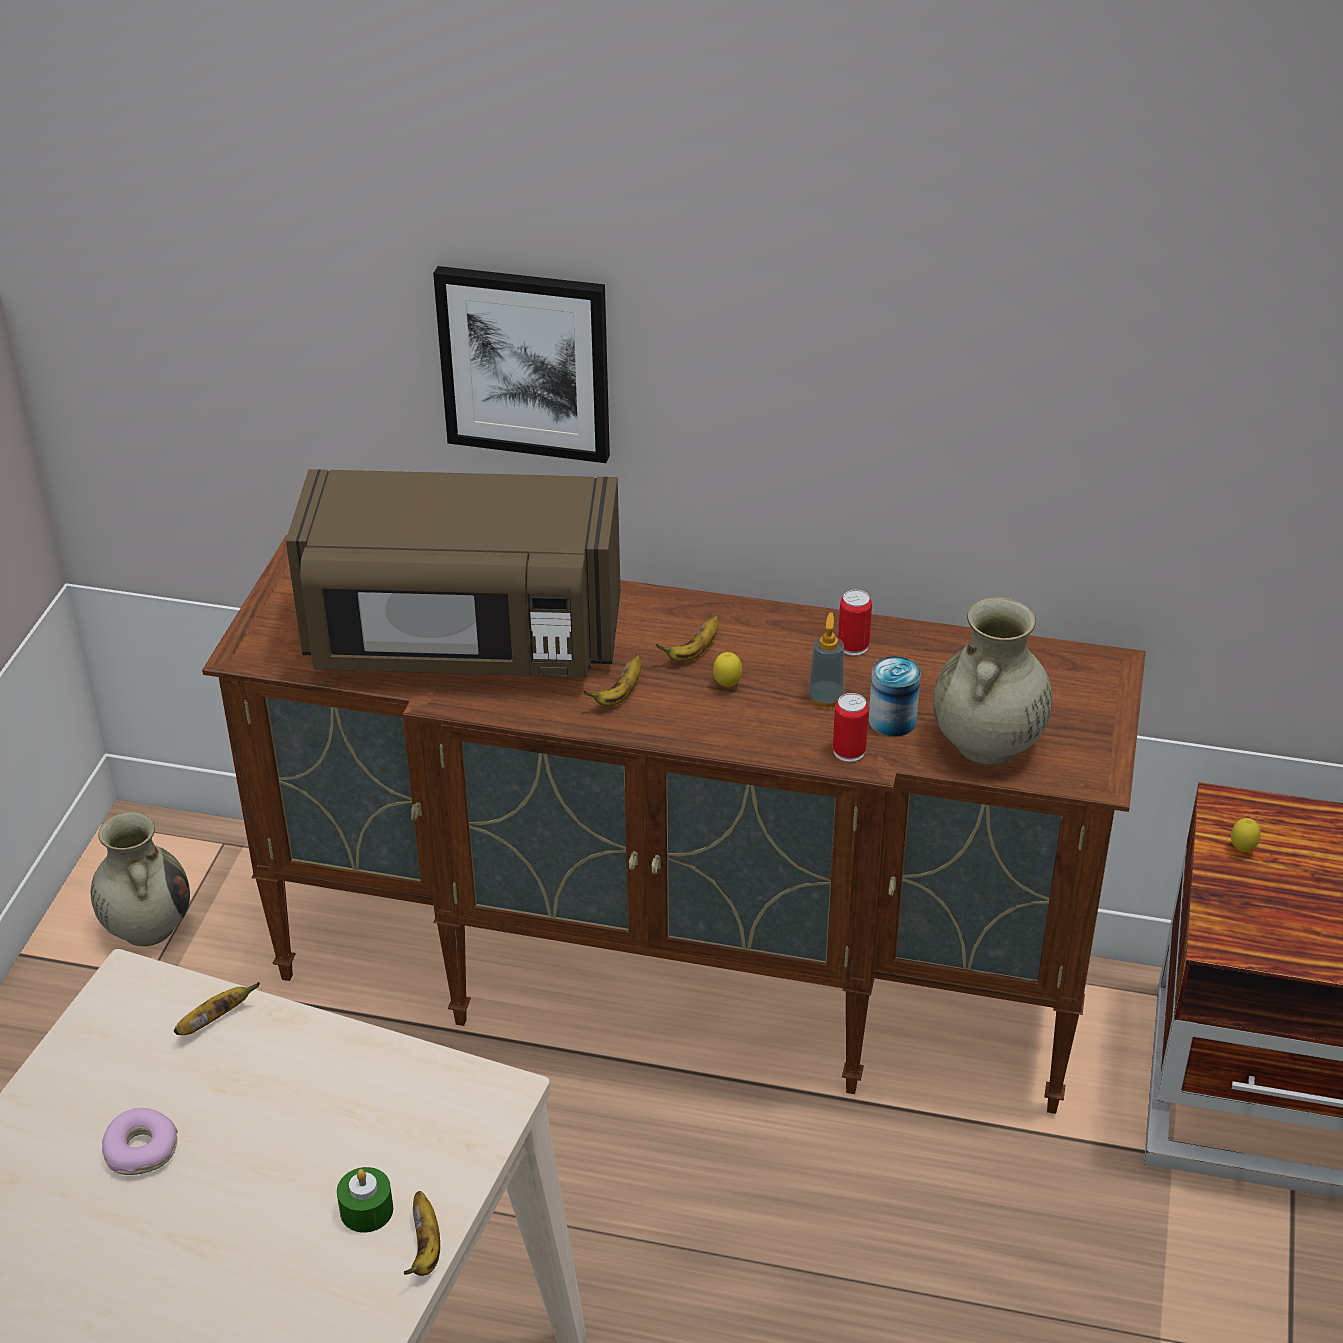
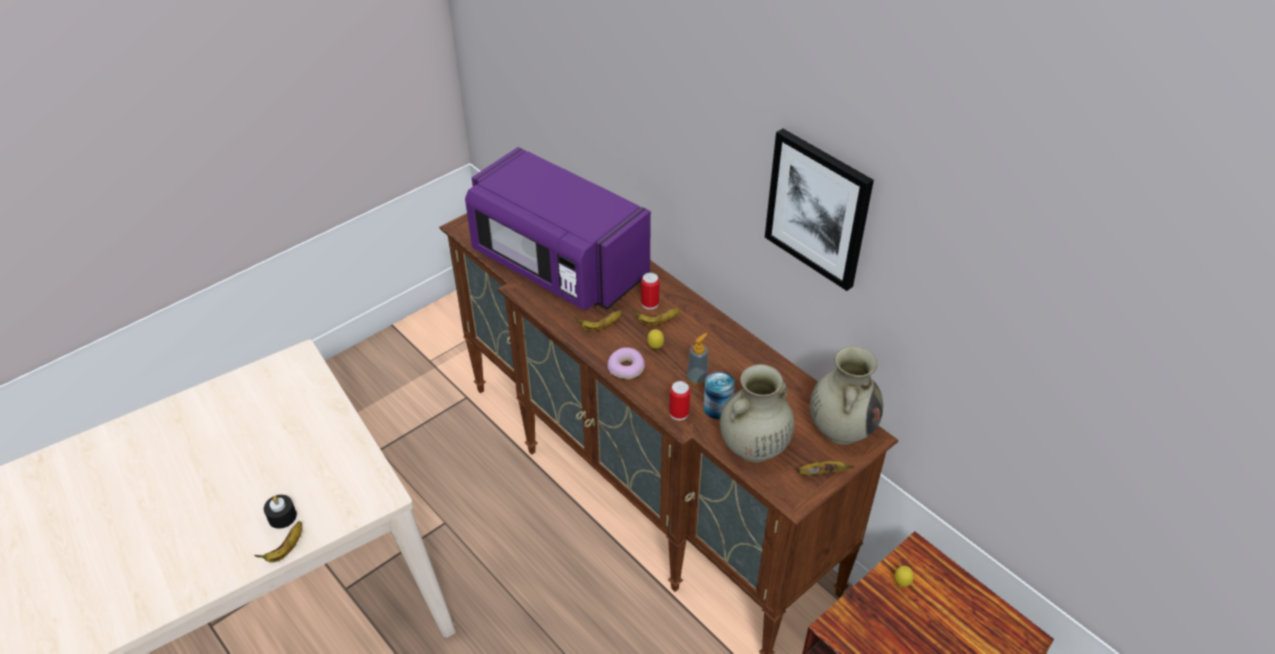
camera: 35 degrees right, 5 degrees up
(142, 1150) = (232, 435): donut -> donut (626, 368)
(147, 926) = (447, 338): beige vase -> beige vase (841, 428)
(215, 1020) = (313, 393): banana -> banana (822, 473)
(366, 1210) = (282, 516): green candle -> black candle
(462, 642) = (557, 265): brown microwave -> purple microwave
(525, 362) = (632, 130): picture -> picture (818, 208)
(853, 646) = (739, 358): can -> can (650, 303)

